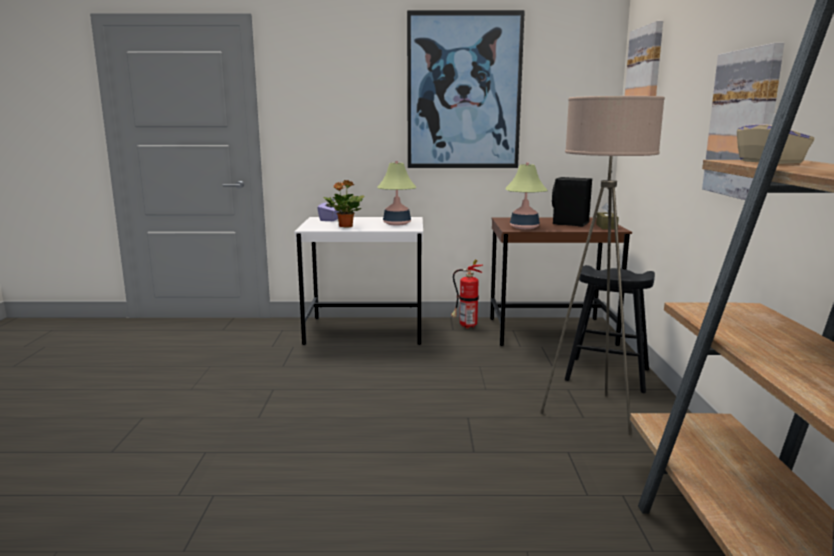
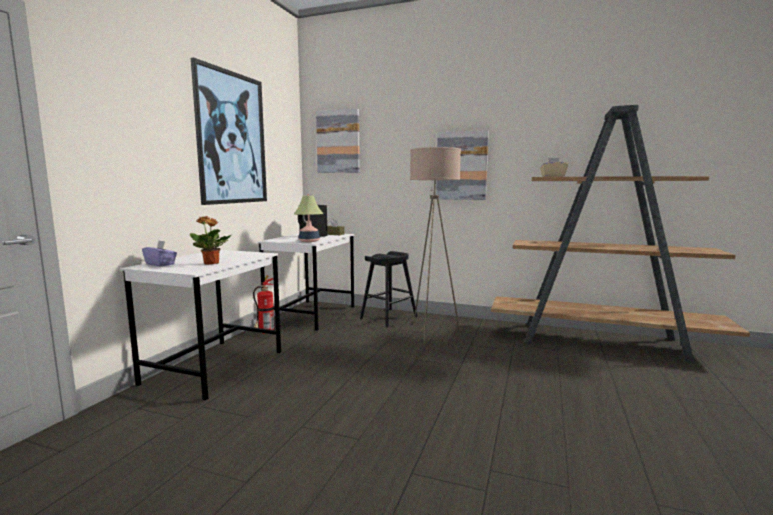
camera: 70 degrees left, 5 degrees down
(397, 223) = (232, 254): table lamp -> none
(551, 331) = (311, 315): brown desk -> white desk

